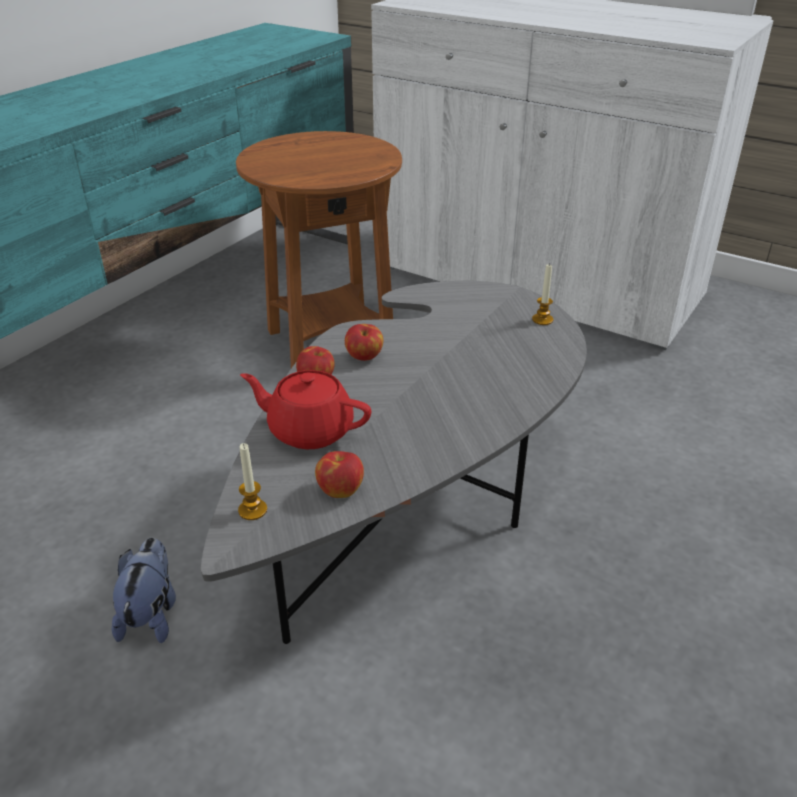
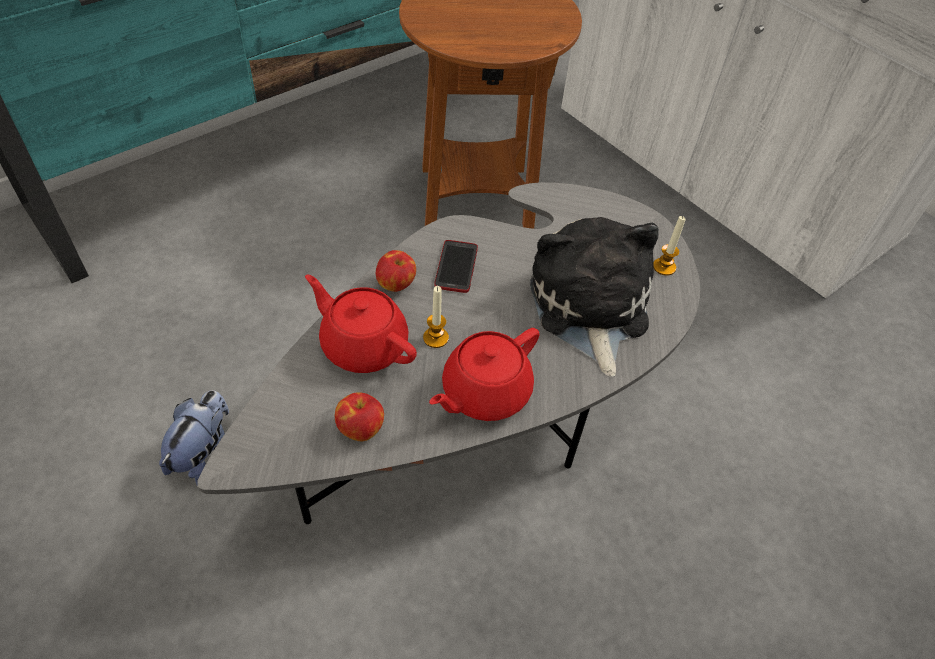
camera: 15 degrees right, 15 degrees up
(252, 510) = (270, 426): candle -> candle (436, 338)
(364, 357) = (456, 267): apple -> phone
(438, 437) = (484, 392): none -> red teapot
(496, 359) = (589, 308): none -> plush toy

